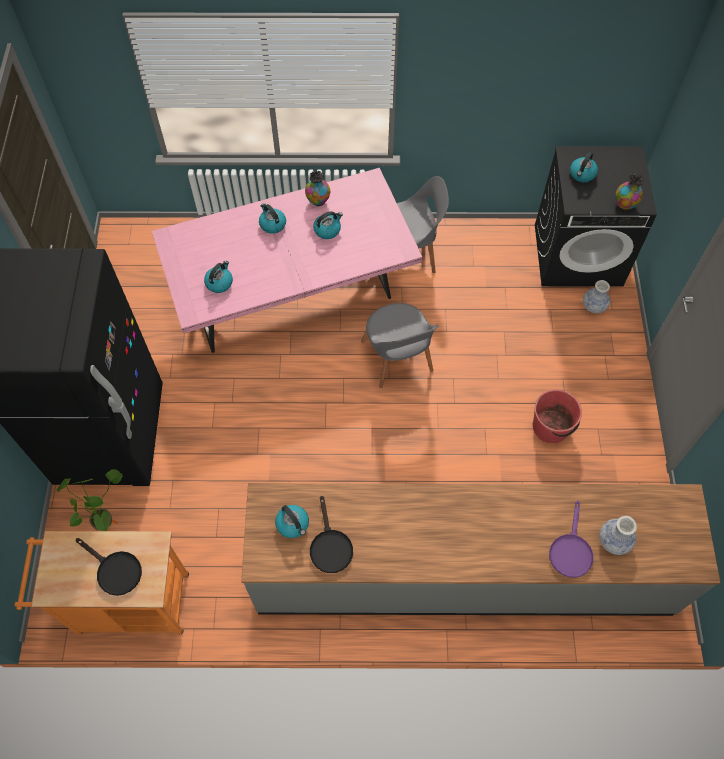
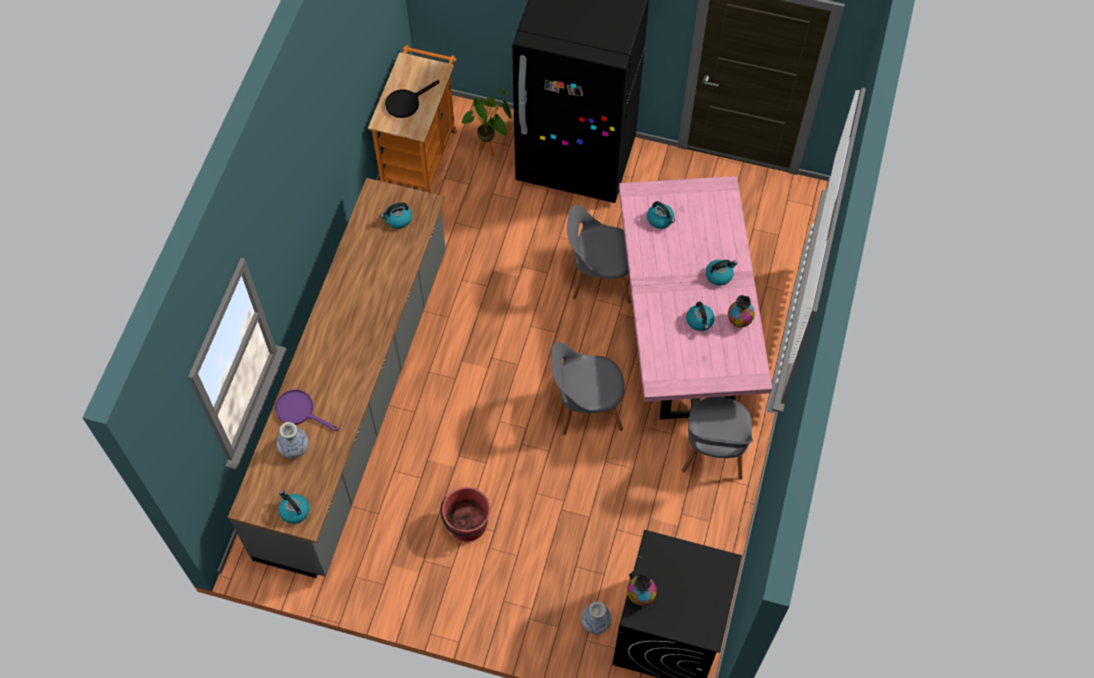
camera: 105 degrees right, 0 degrees up
(251, 380) = (599, 276): none -> grey chair
(330, 545) = (371, 240): black frying pan -> none
(582, 174) = (694, 568): kettle -> kettle (294, 511)

